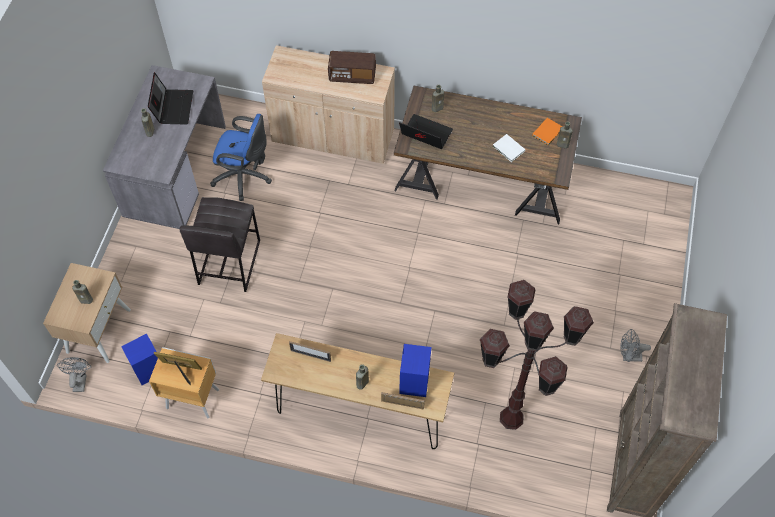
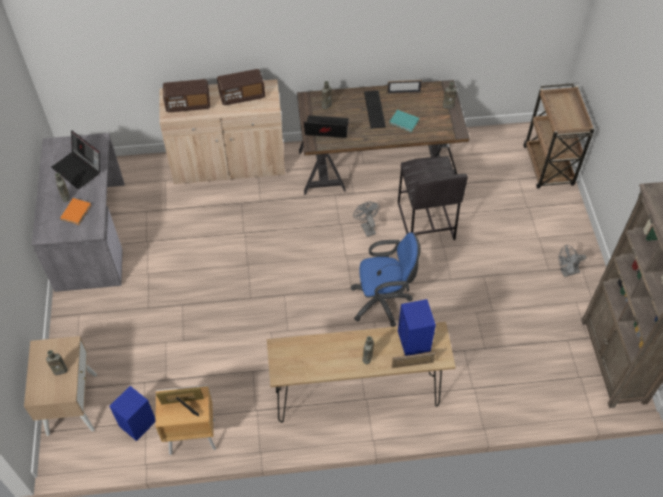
camera: 20 degrees left, 5 degrees down
(80, 380) = (71, 456): grey fan -> grey fan (366, 227)
(173, 107) = (79, 169): laptop -> laptop turned 150 degrees clockwise
(228, 262) = (176, 302): grey stool -> grey stool (425, 221)
(245, 177) = (161, 222): blue office chair -> blue office chair (383, 302)
(296, 70) = (188, 104): none -> radio
(310, 355) = (308, 348): picture frame -> picture frame (403, 92)
(483, 127) = (373, 110): none -> keyboard
(509, 149) = (404, 122): white book -> turquoise book
(511, 418) = (492, 356): brown floor lamp -> none
(548, 132) = (431, 99): orange book -> orange book (77, 211)
(661, 237) = (548, 167): none -> brown cart

